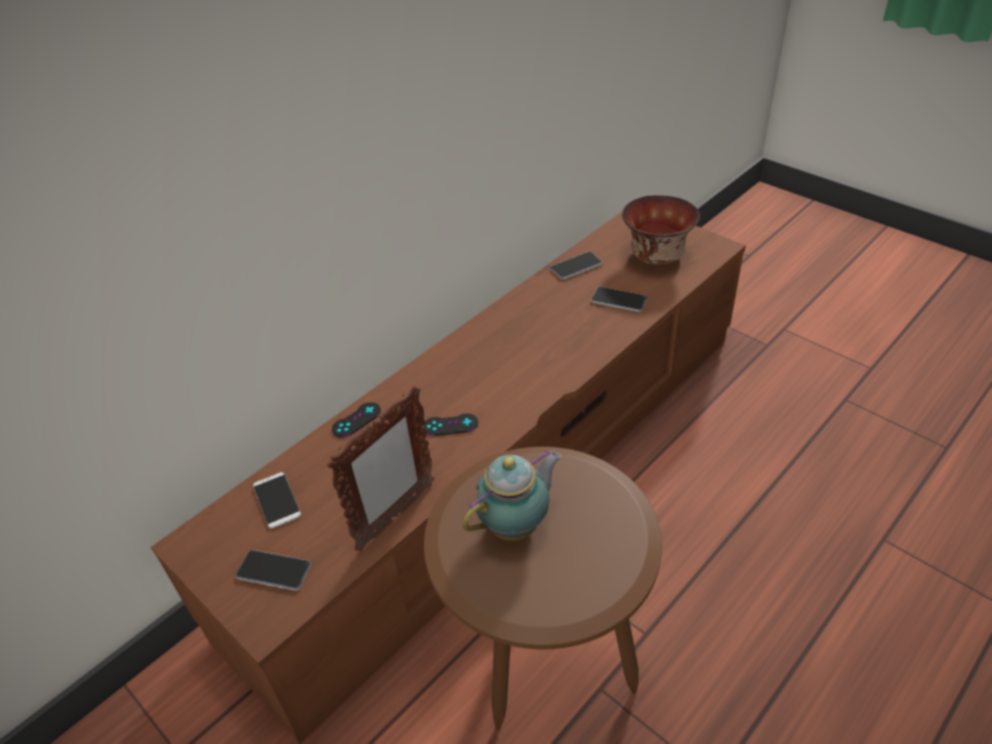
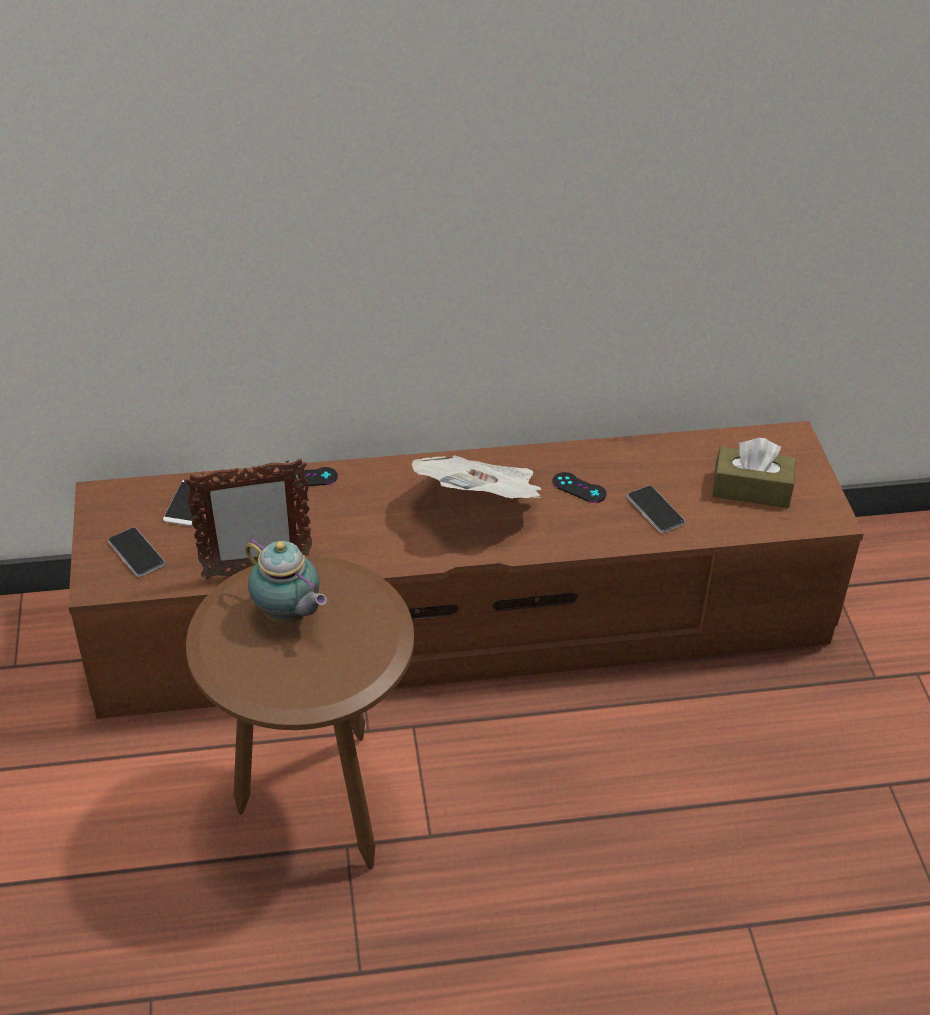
camera: 35 degrees right, 0 degrees up
(450, 425) = (375, 528): black game controller -> black game controller (579, 488)
(504, 361) = (482, 502): none -> newspaper
(516, 525) = (288, 615): teapot -> teapot turned 45 degrees clockwise
(576, 266) = (657, 453): phone -> none
(656, 256) = (751, 489): bowl -> brown tissue box

